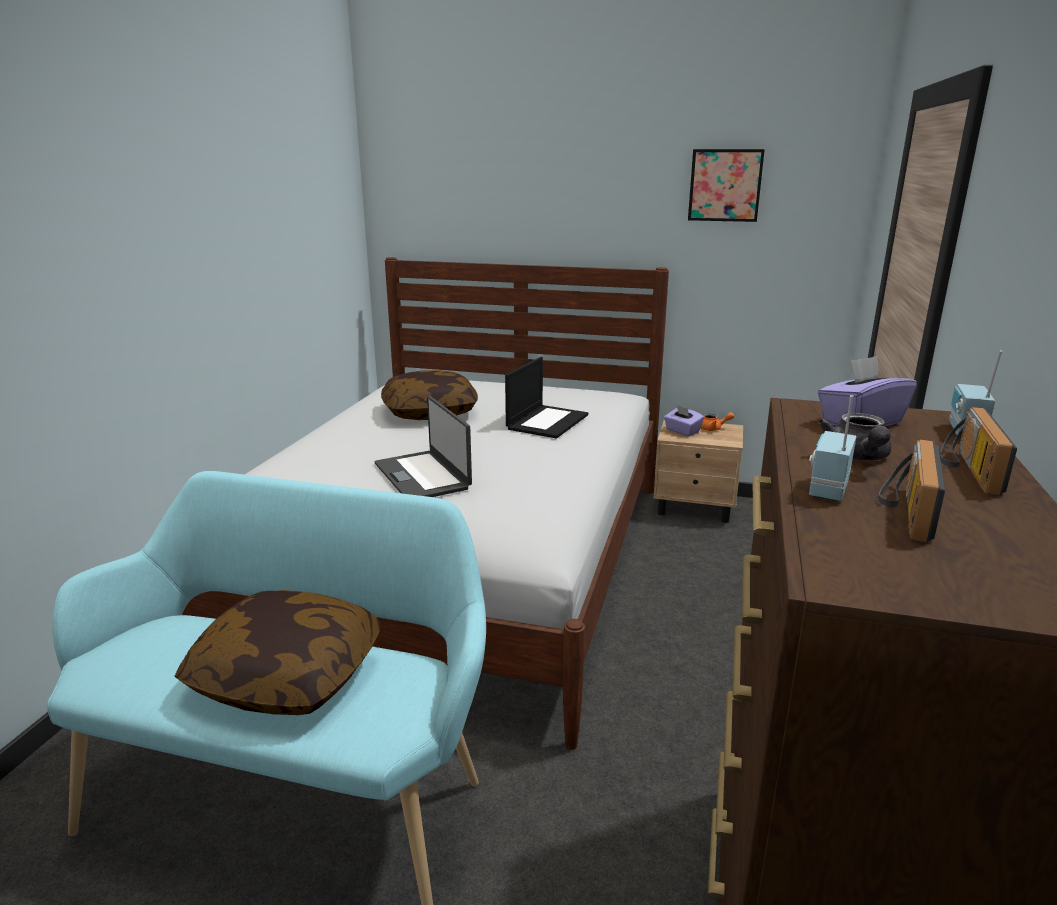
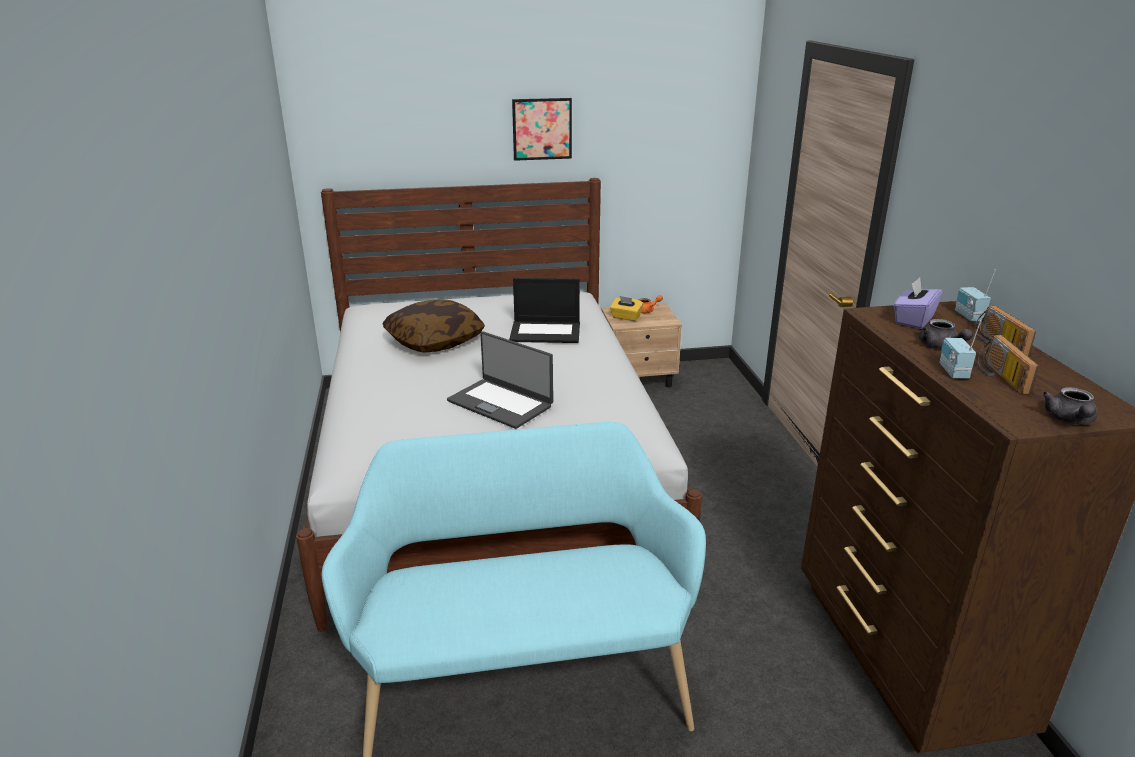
camera: 25 degrees left, 5 degrees up
(287, 675) = (546, 586): pillow -> none
(547, 421) = (546, 332): laptop -> laptop turned 90 degrees clockwise
(682, 431) = (626, 317): purple tissue box -> yellow tissue box
(725, 185) = (640, 104): picture -> picture (542, 129)
(958, 598) = (1069, 420): none -> grey teapot

